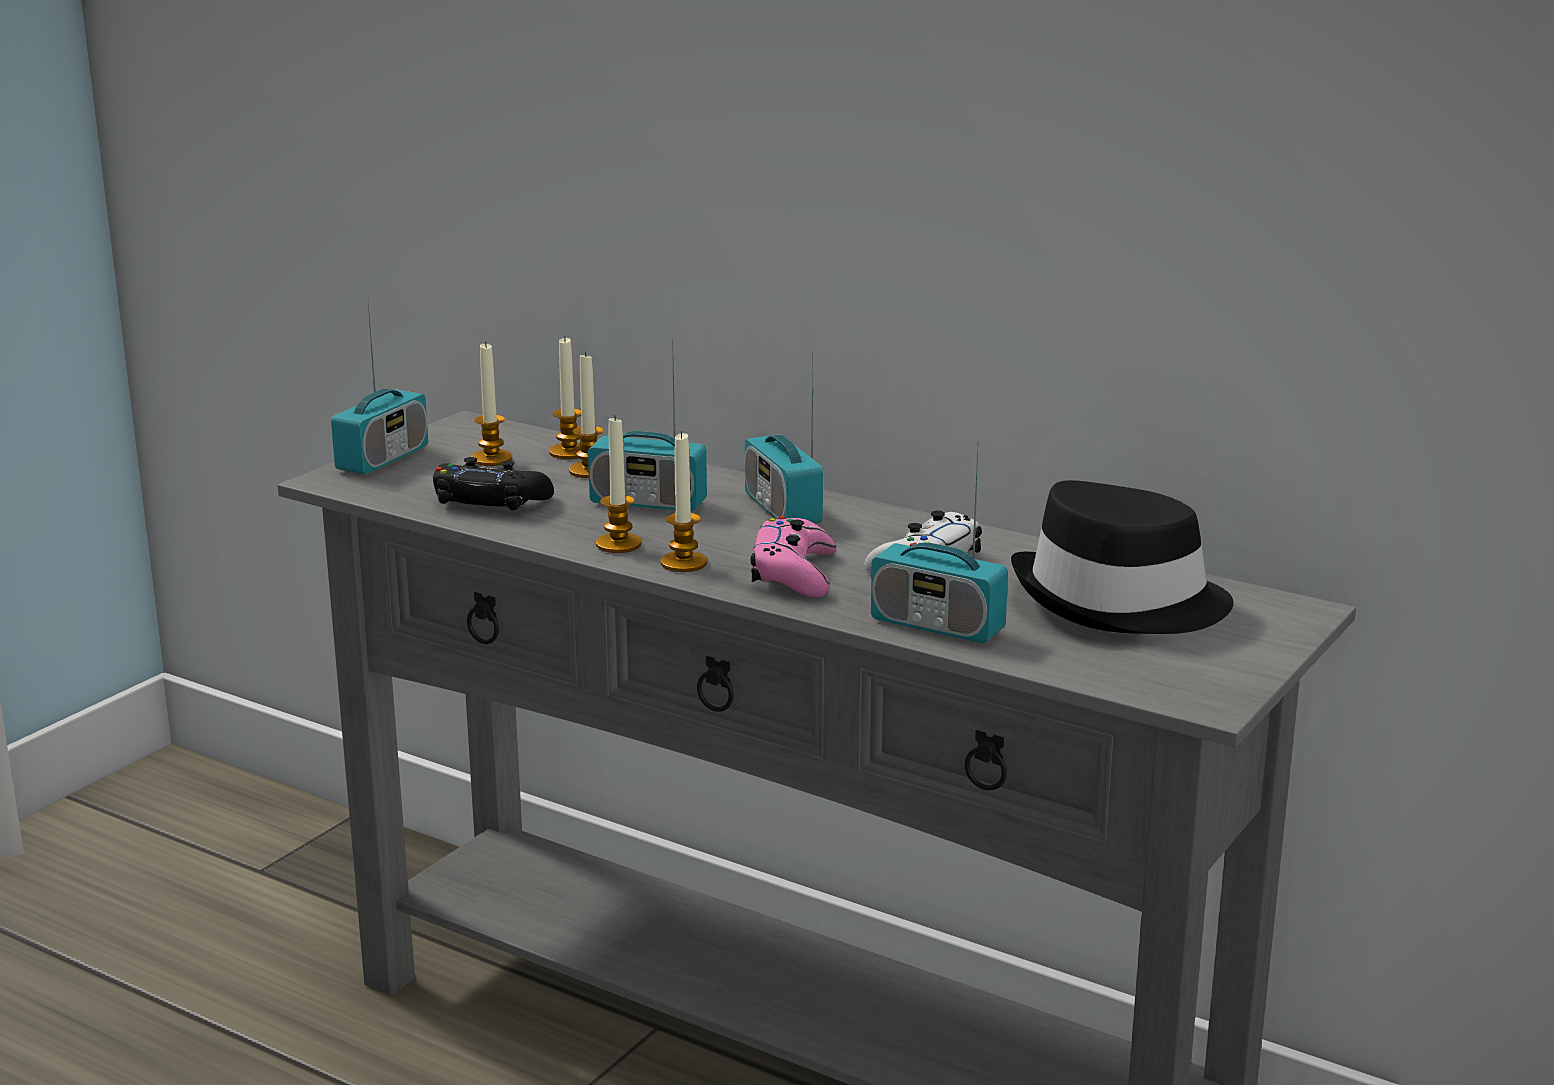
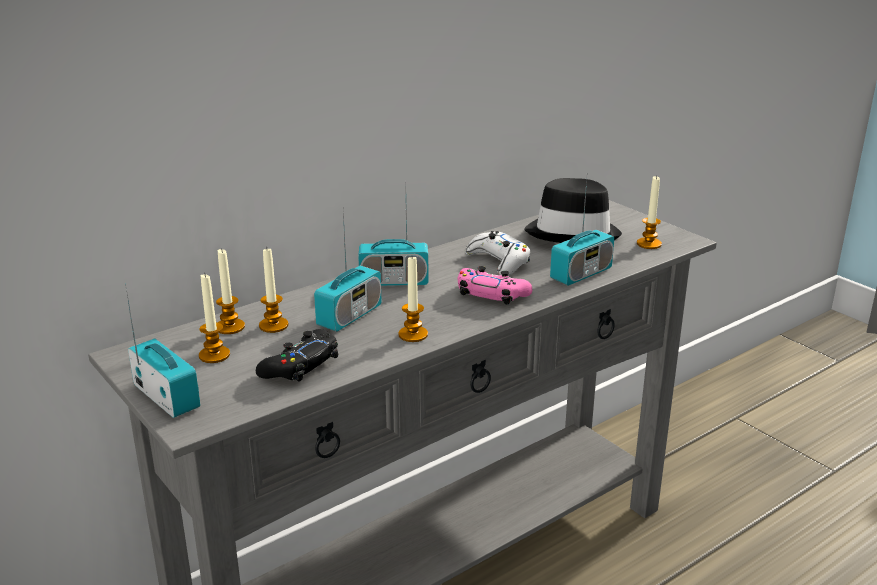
camera: 70 degrees left, 5 degrees up
(684, 563) = (456, 320): candle -> candle (649, 244)

